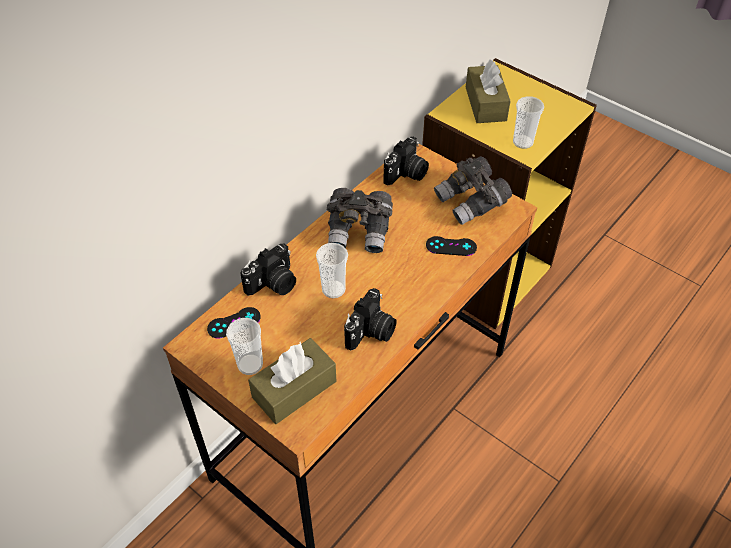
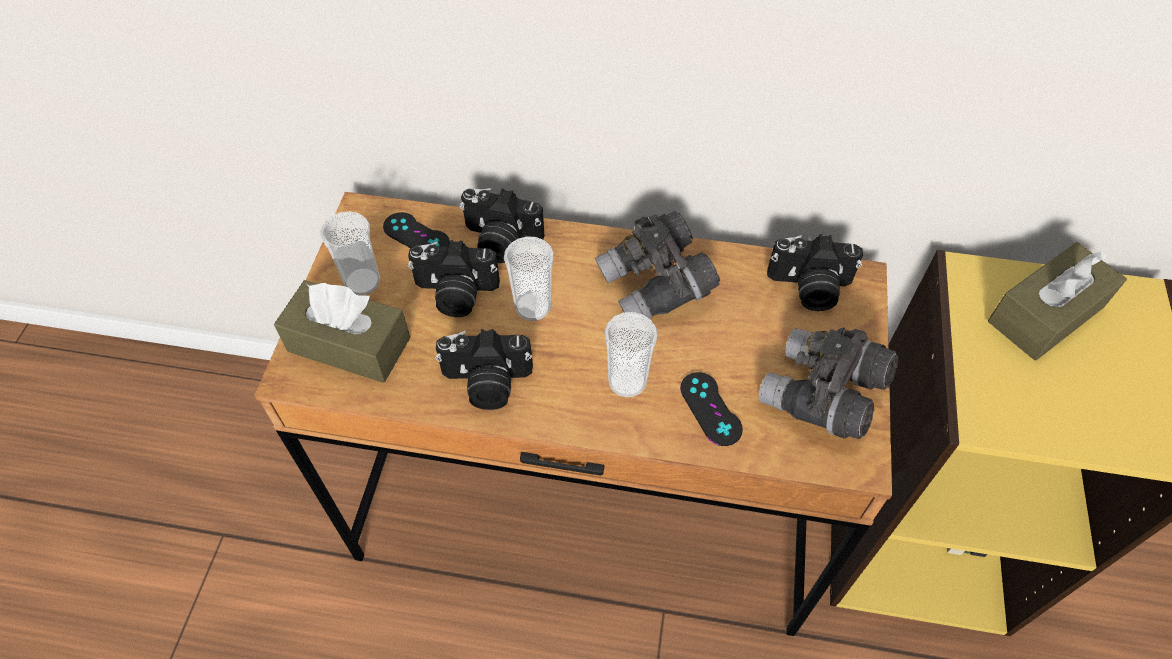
camera: 60 degrees right, 5 degrees up
(296, 321) = (455, 294): none -> camera
(522, 142) = (1007, 405): cup -> cup (627, 382)

